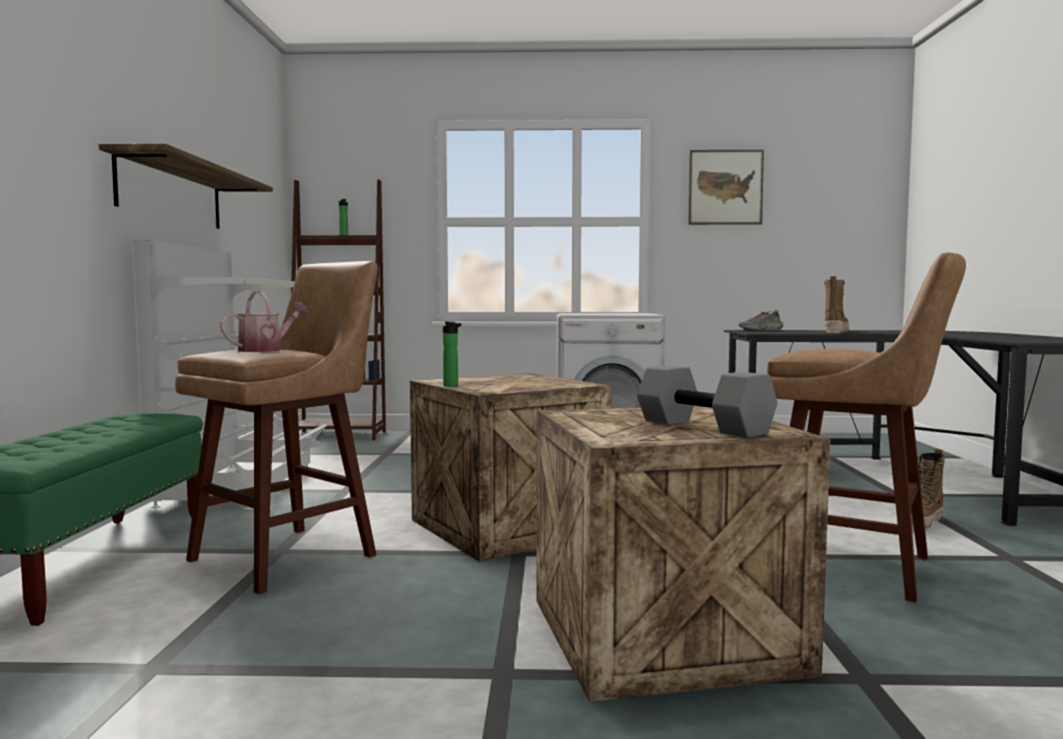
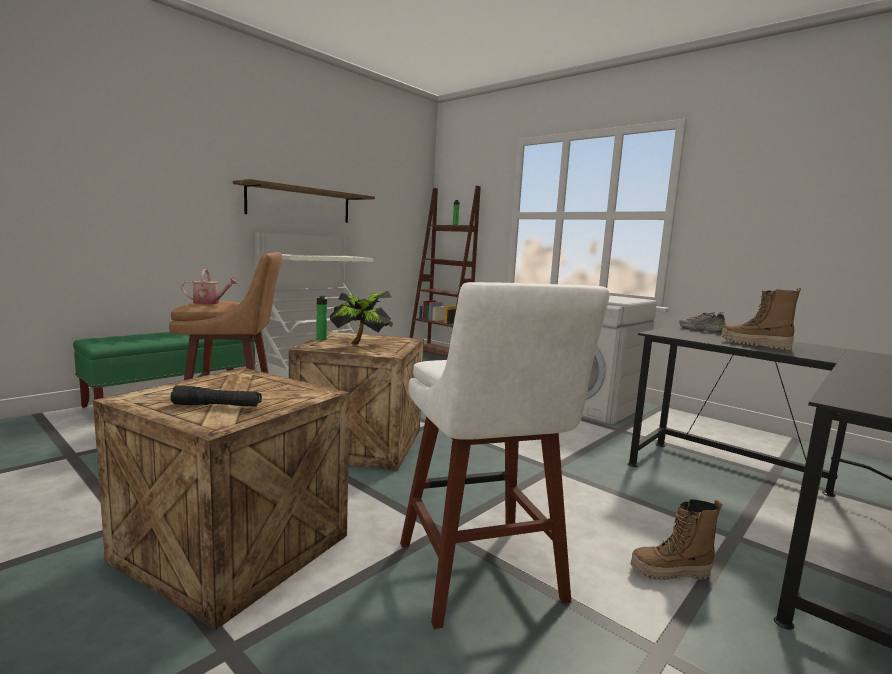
camera: 40 degrees right, 5 degrees up
(515, 383) = (362, 344): none -> potted plant
(706, 427) = (217, 406): grey dumbbell -> black flashlight
(725, 187) = (758, 180): picture -> none
(835, 332) = (754, 345): boot -> boot turned 120 degrees counterclockwise
(856, 566) = (481, 575): brown stool -> white stool

